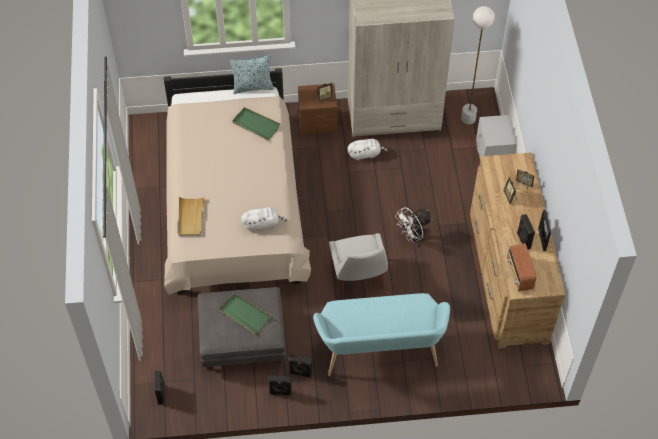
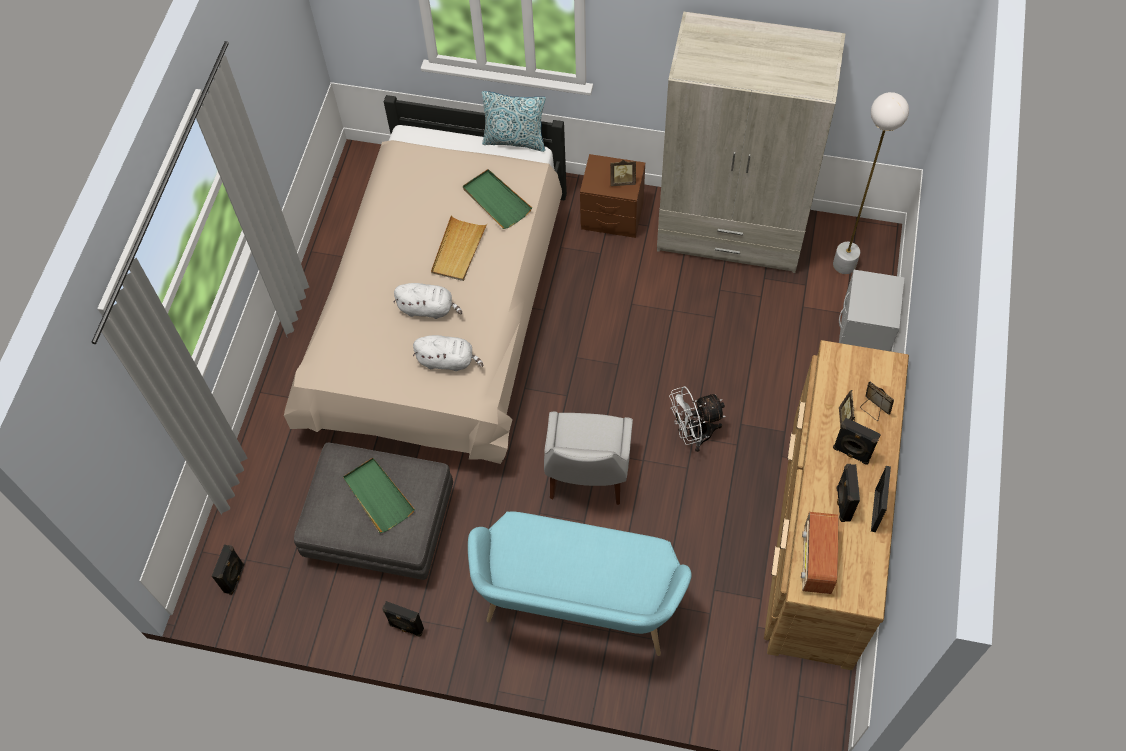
camera: 20 degrees right, 5 degrees up
(190, 217) = (346, 322): beige tray -> beige tray (458, 250)
(300, 373) = (446, 605): black speaker -> black speaker (851, 453)
(365, 154) = (667, 282): white plush toy -> white plush toy (428, 309)

